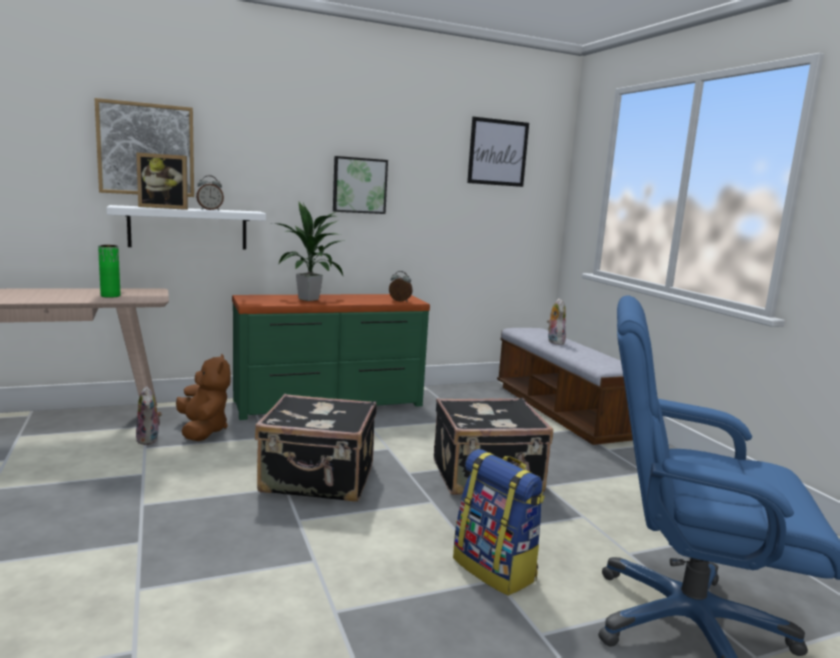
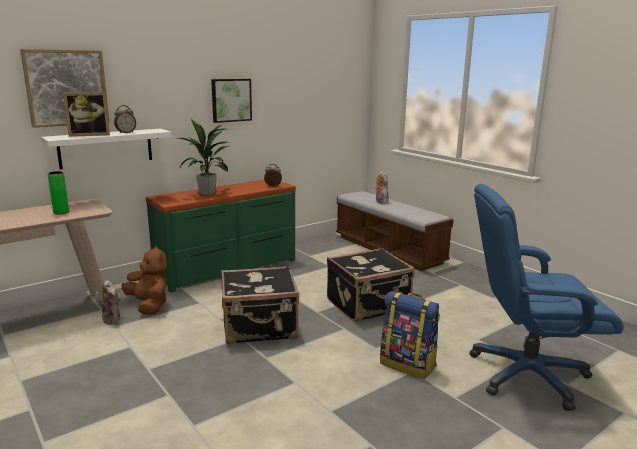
camera: 15 degrees left, 5 degrees up
(498, 152) = (324, 65): picture -> none

